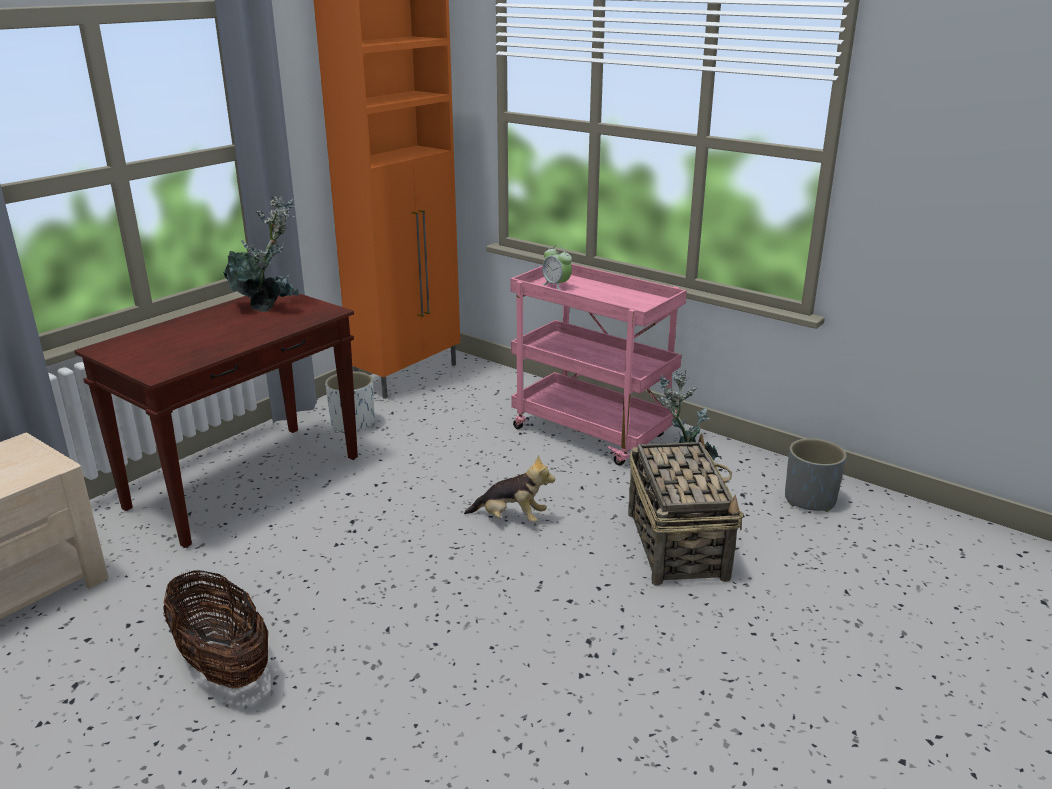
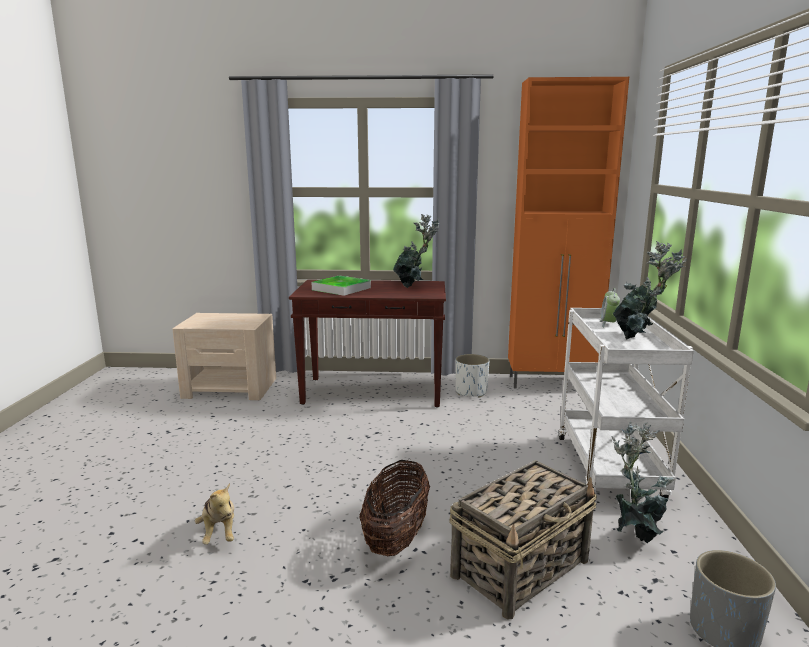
camera: 55 degrees right, 10 degrees down
(185, 345) = (341, 289): none -> tray
(223, 665) = (218, 453): basket -> basket (396, 537)
(511, 518) = (450, 480): plush toy -> plush toy (219, 533)
(593, 433) = (611, 469): pink cart -> white cart
(611, 293) = (638, 339): none -> potted plant

